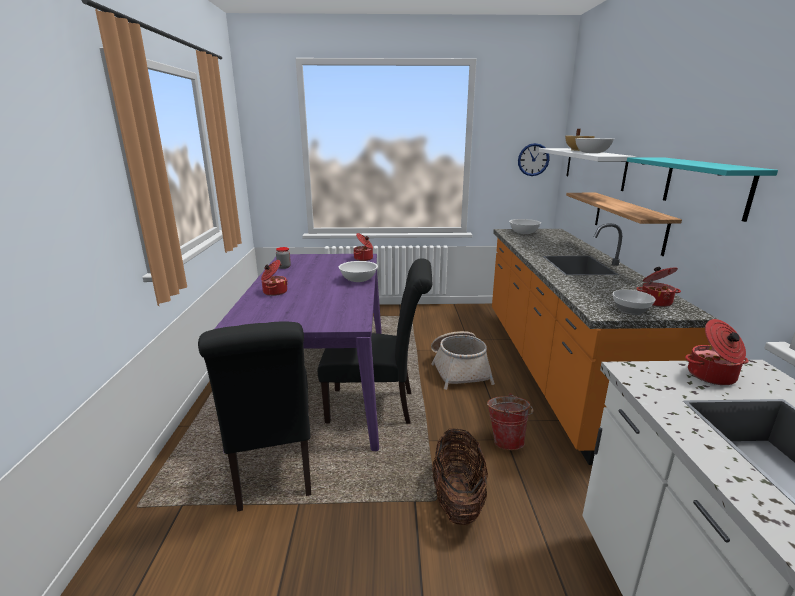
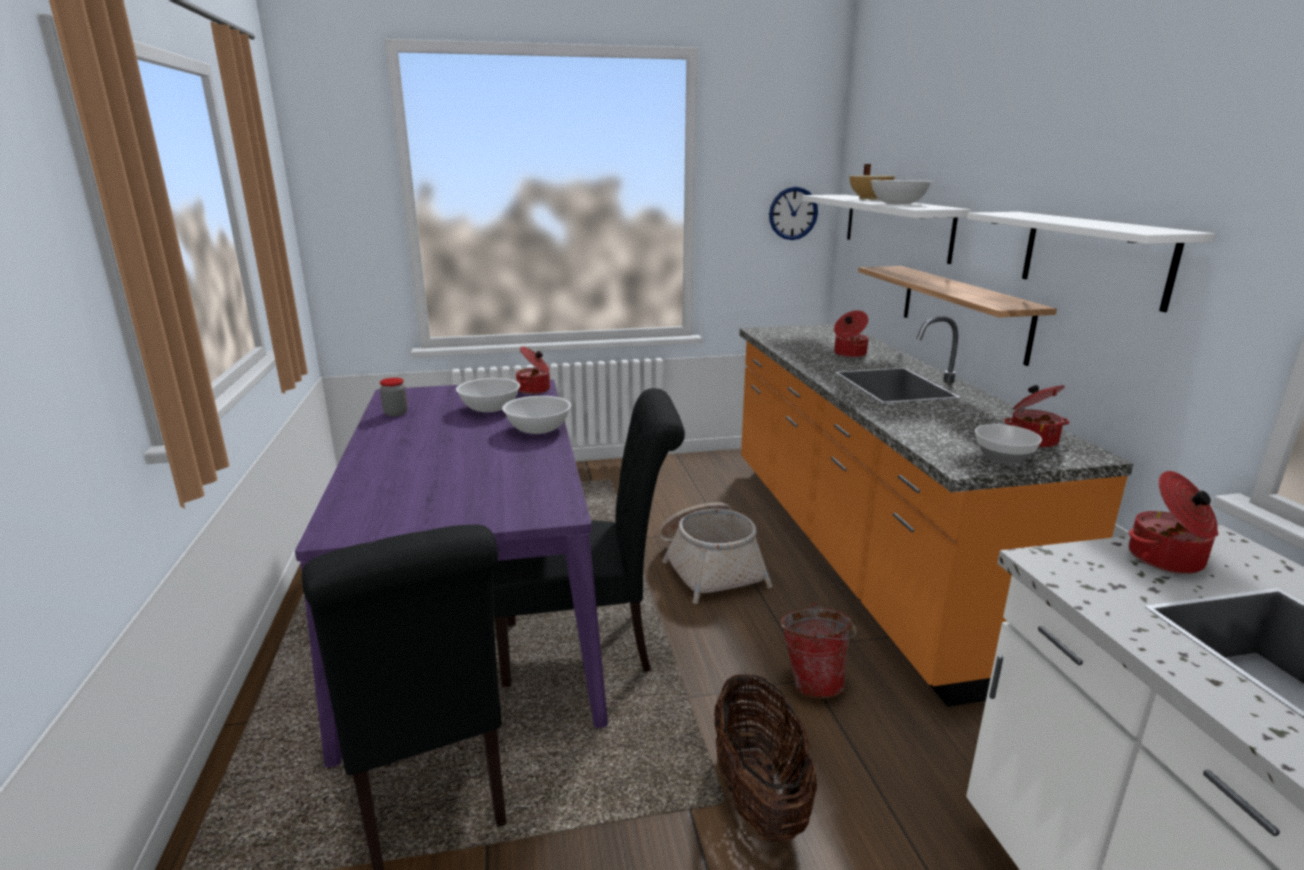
camera: 10 degrees left, 0 degrees up
(274, 292) = (393, 462): cooking pot -> cooking pot (849, 354)
(523, 233) = (789, 333): white bowl -> white bowl (489, 408)
(705, 186) = (1094, 257): turquoise shelf -> white shelf

